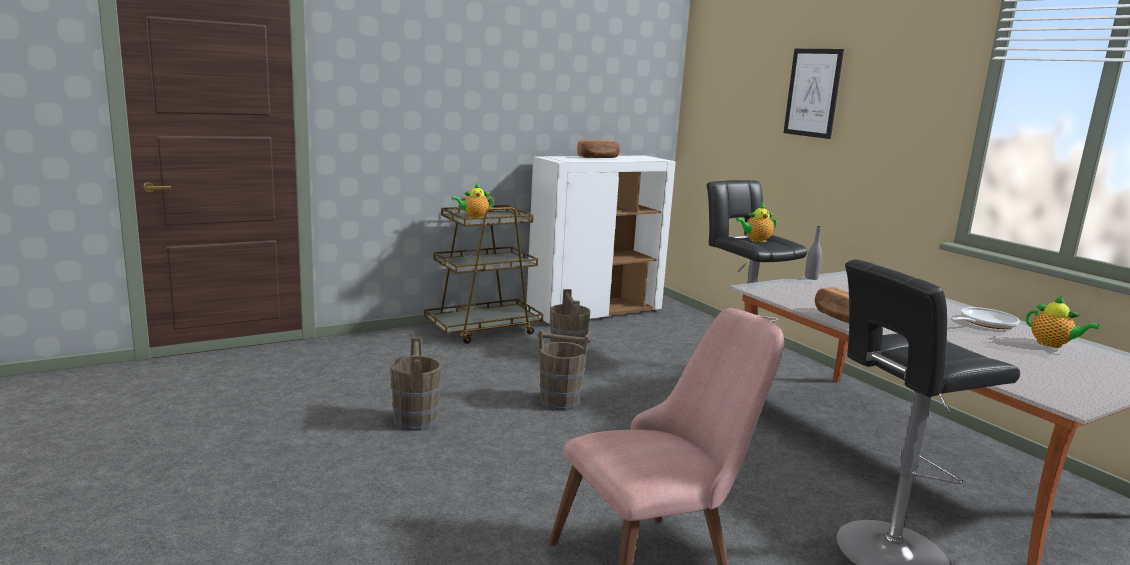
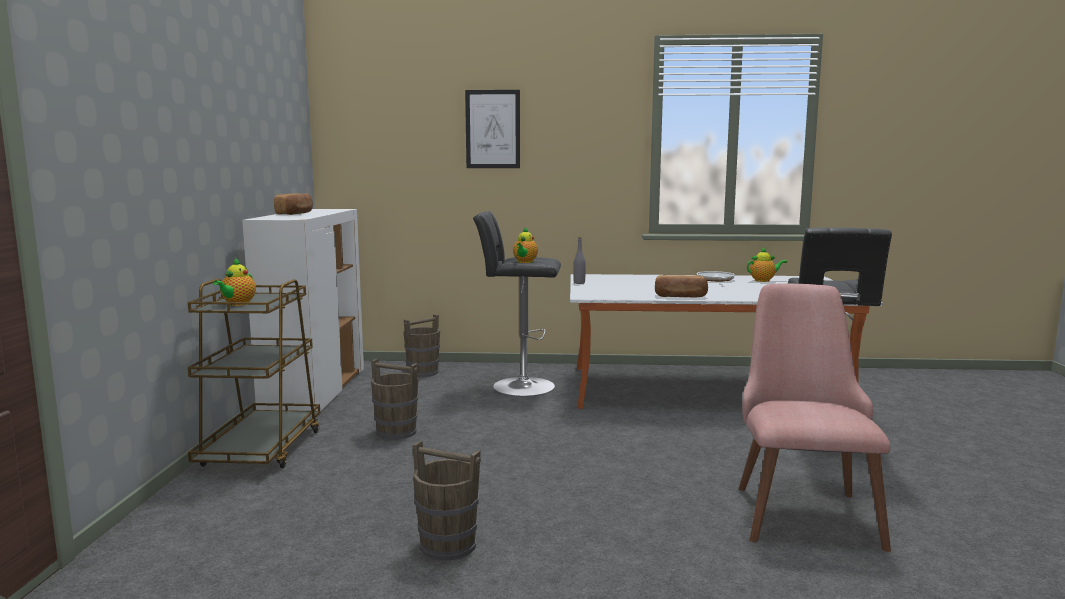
camera: 55 degrees left, 5 degrees down
(559, 402) = (494, 464): brown bucket -> brown bucket (422, 372)

